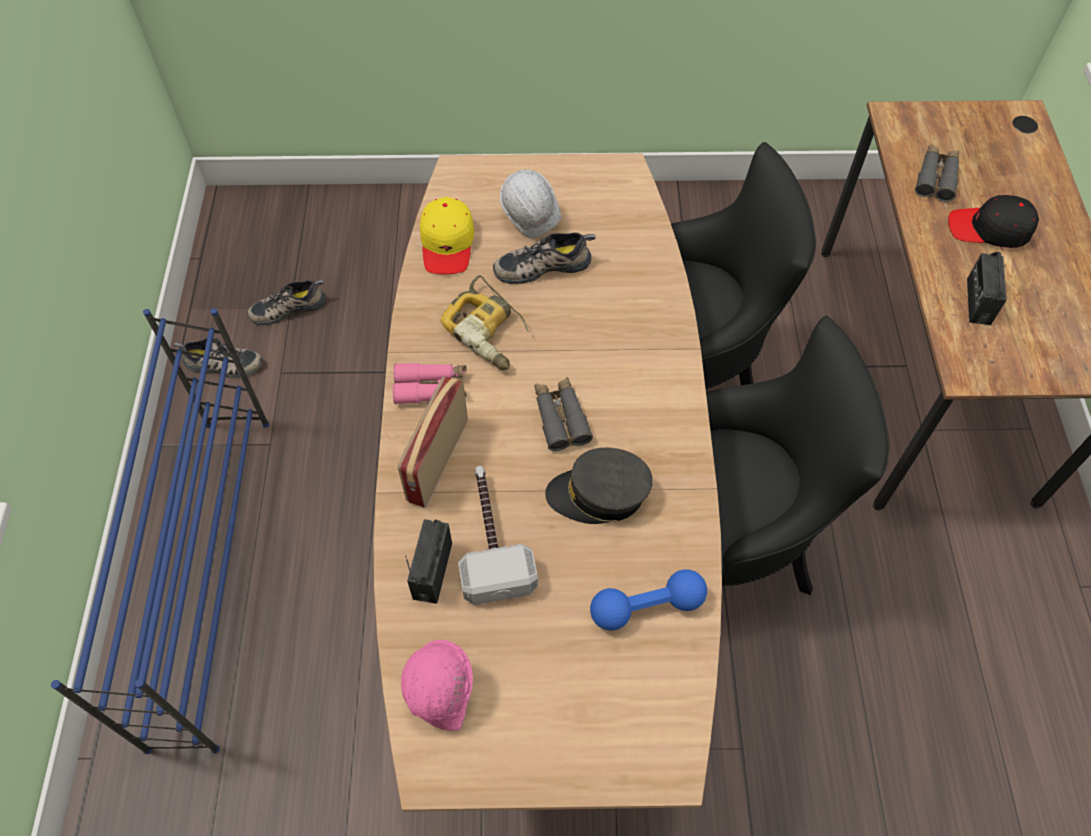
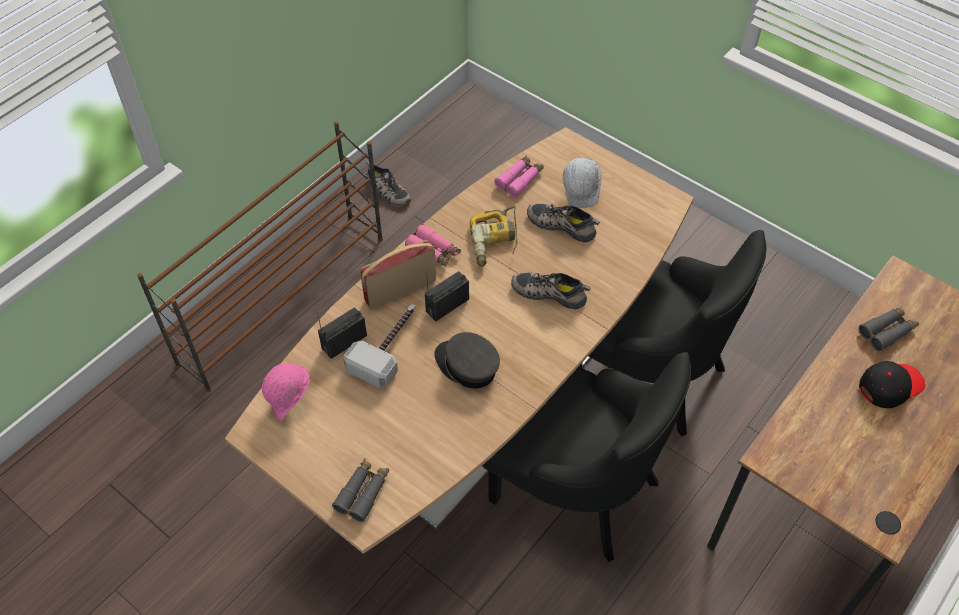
camera: 40 degrees right, 5 degrees down
(213, 571) = (285, 299): blue shoe rack -> brown shoe rack
(288, 307) = (451, 181): shoe -> shoe (550, 292)
(447, 243) = (520, 179): yellow cap -> pink binoculars
(560, 418) = (487, 312): grey binoculars -> grey binoculars (363, 492)
(647, 607) = (433, 439): blue dumbbell -> none
(978, 301) = (827, 423): radio -> radio (447, 305)
(989, 229) = (890, 386): black cap -> black cap turned 105 degrees clockwise

